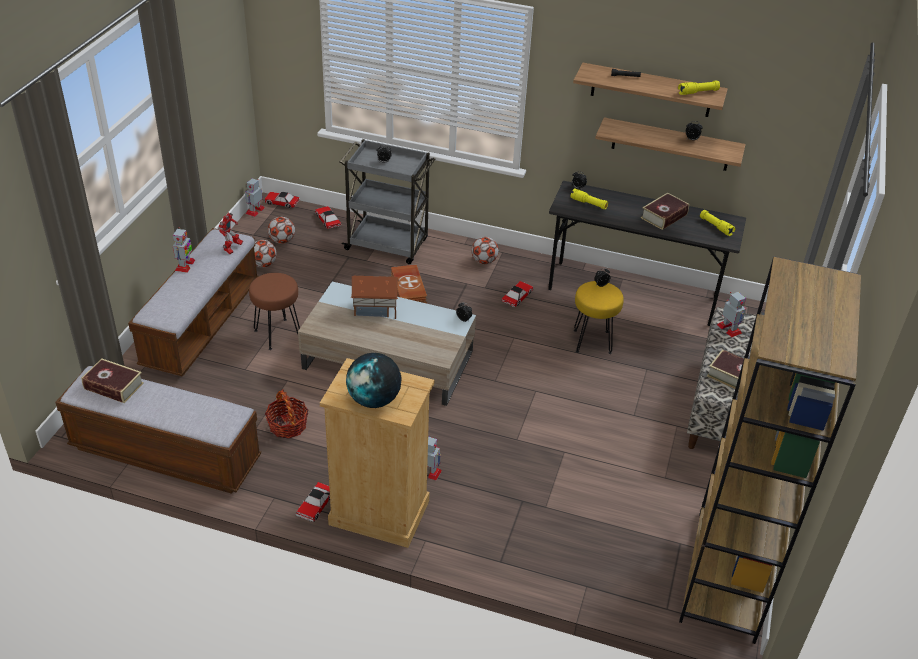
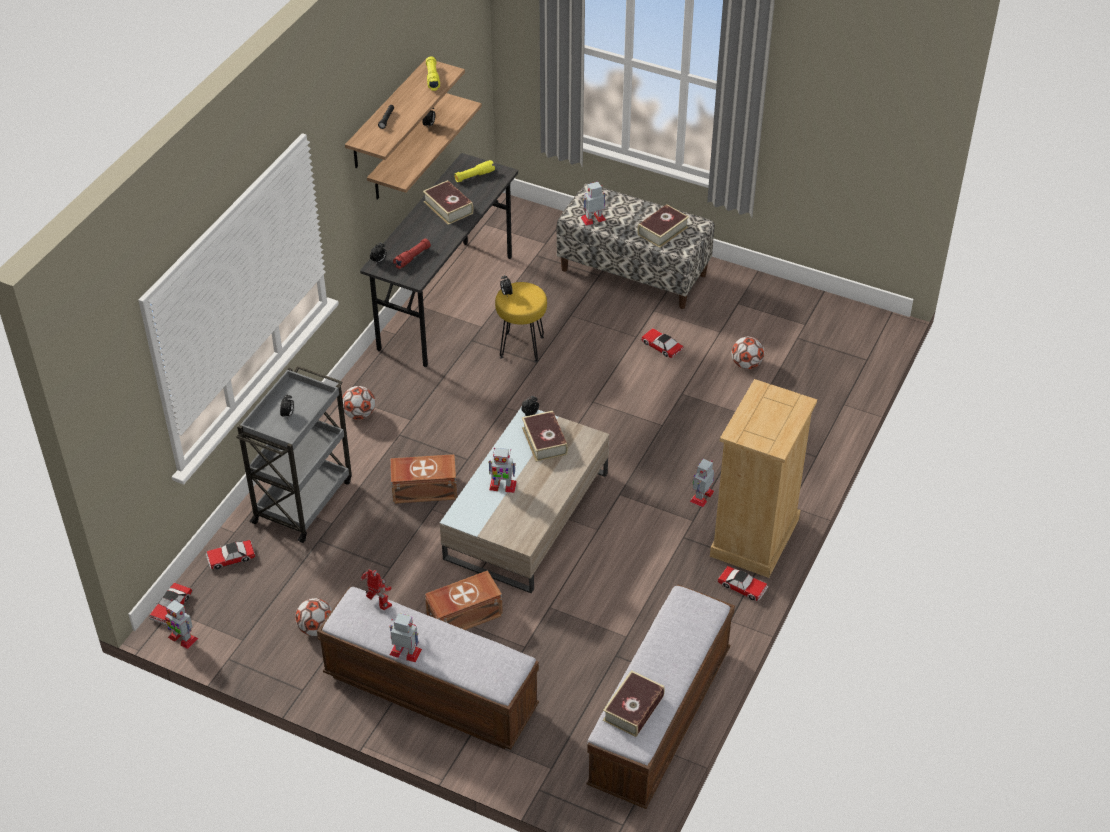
camera: 80 degrees left, 5 degrees up
(278, 333) = (463, 615): brown stool -> brown storage box
(282, 241) = (266, 608): football -> football (746, 364)
(287, 425) = (624, 607): basket -> none
(374, 400) = (782, 421): globe -> none
(375, 310) = (502, 486): toy house -> toy robot
(432, 330) = (544, 441): none -> book
(517, 297) = (434, 395): toy car -> toy car (661, 346)
(588, 203) = (412, 257): yellow flashlight -> red flashlight
(726, 575) = (832, 317): brown bookcase -> none

